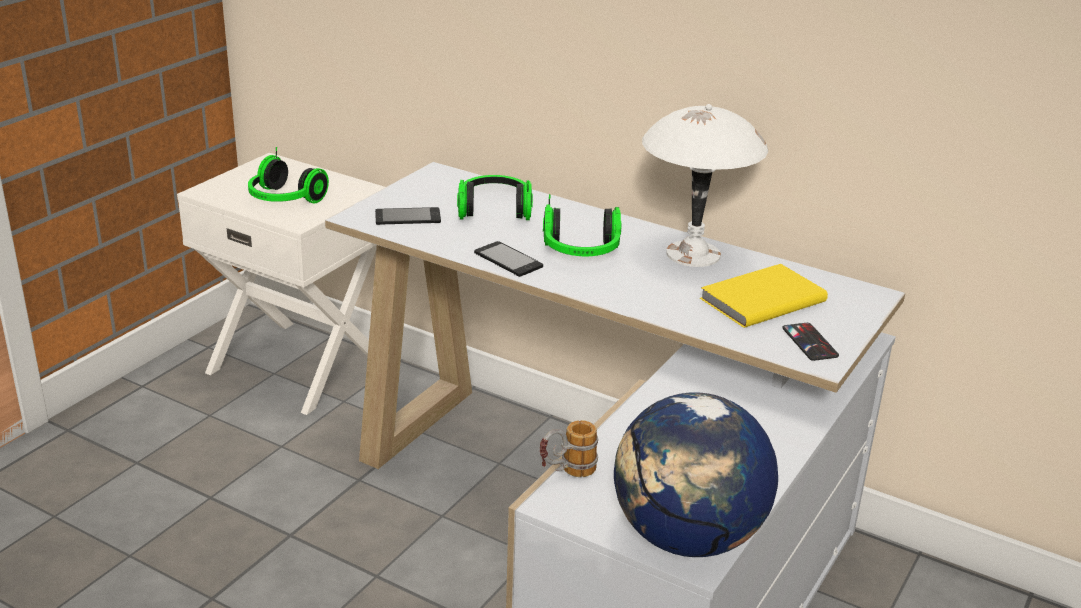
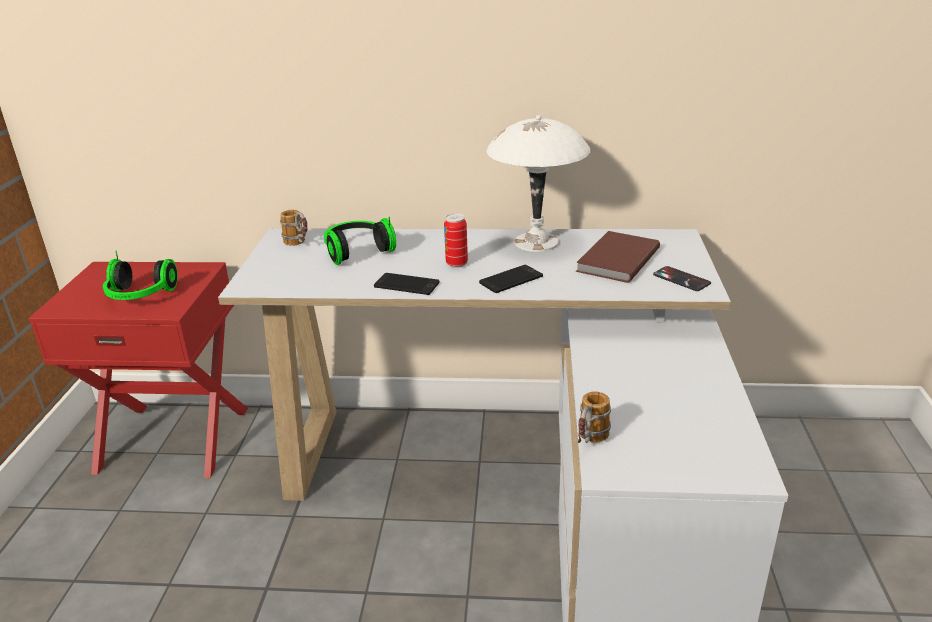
camera: 25 degrees left, 0 degrees up
(298, 364) = (174, 438): white nightstand -> red nightstand
(408, 217) = (290, 275): phone -> phone (511, 279)
(445, 187) = (299, 244): none -> mug
(581, 253) = (456, 264): headphones -> can
(687, 538) = (726, 459): globe -> none
(759, 299) = (615, 260): yellow book -> brown book

